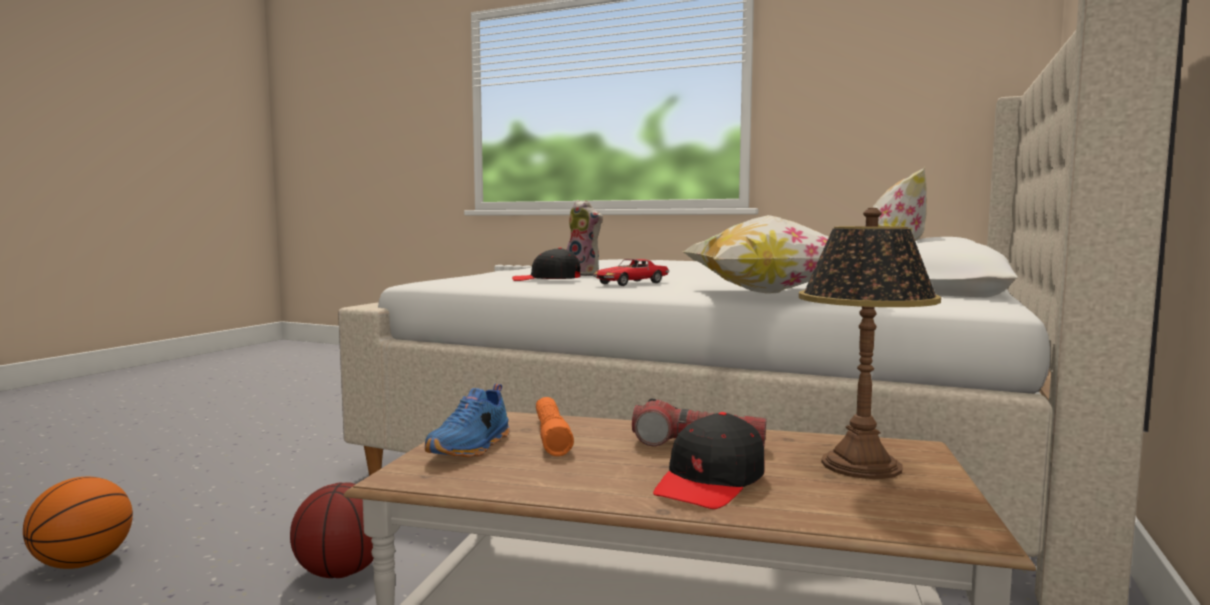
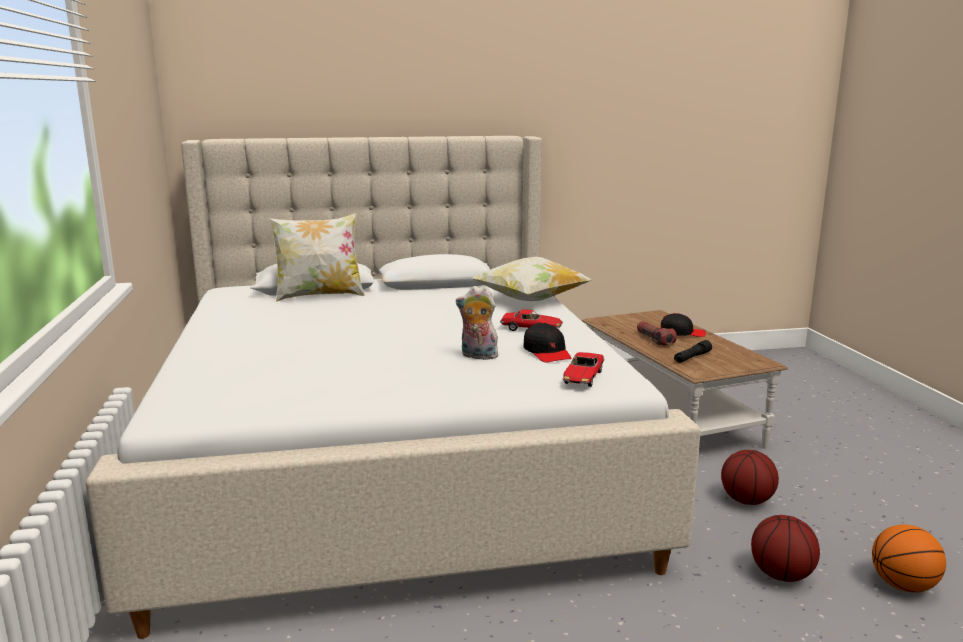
camera: 125 degrees left, 10 degrees up
(250, 516) = (780, 575): none -> basketball
(467, 278) = (583, 377): none -> toy car
(472, 447) = (728, 363): blue shoe -> none
(551, 436) = (692, 357): orange flashlight -> black flashlight
(584, 274) = (477, 356): plush toy -> plush toy turned 75 degrees counterclockwise
(861, 465) = (631, 323): table lamp -> none

